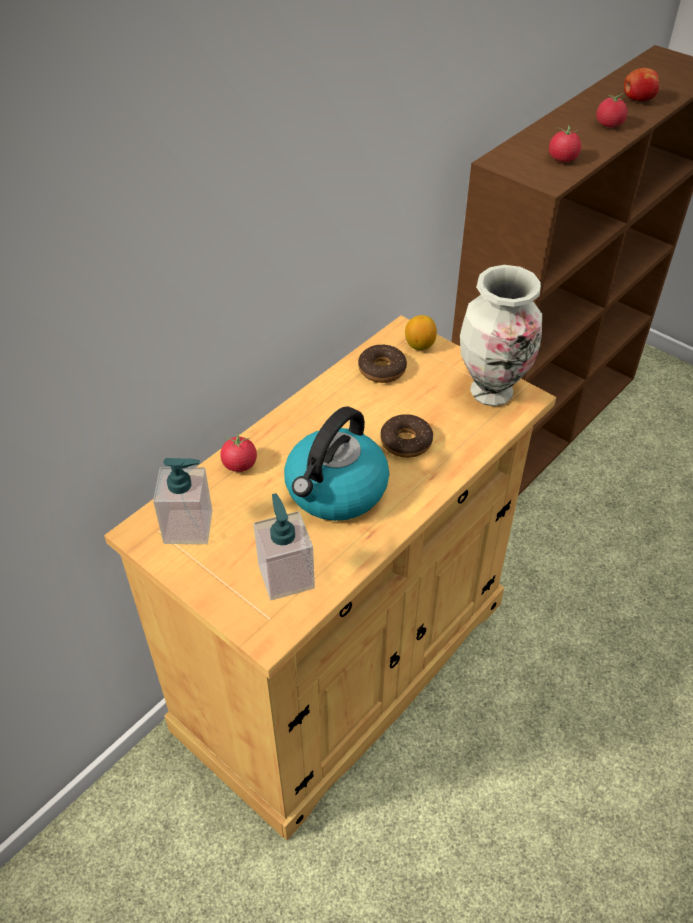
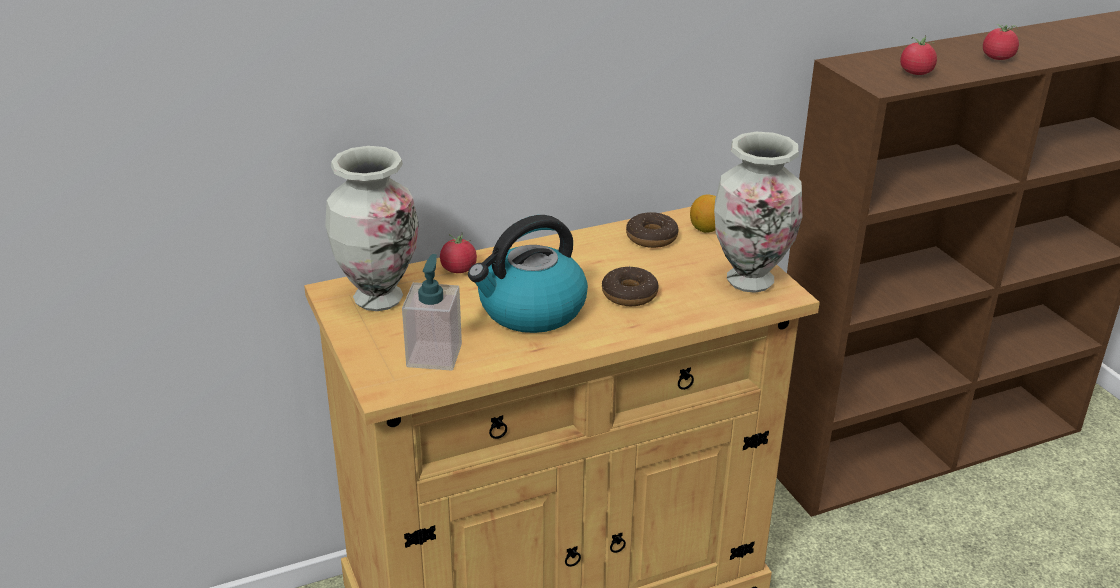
camera: 25 degrees right, 15 degrees down
(188, 527) = (378, 299): soap dispenser -> vase
(637, 100) = (1053, 46): apple -> none

